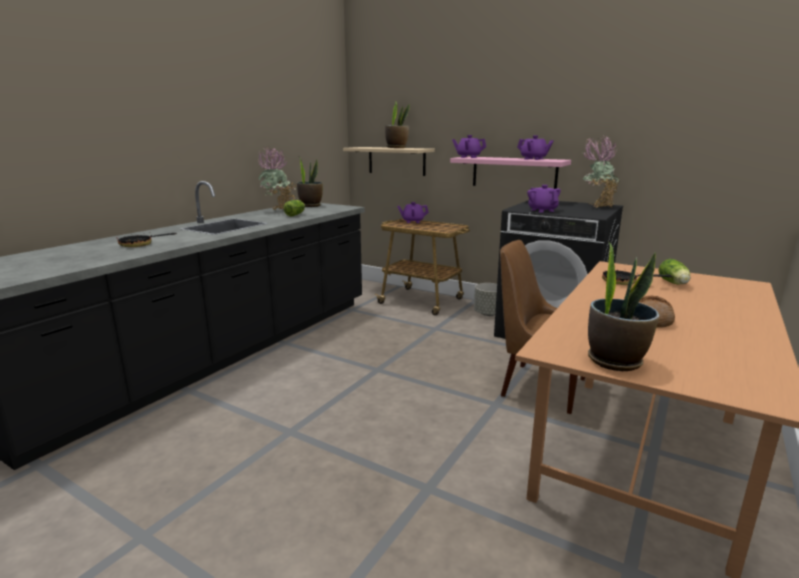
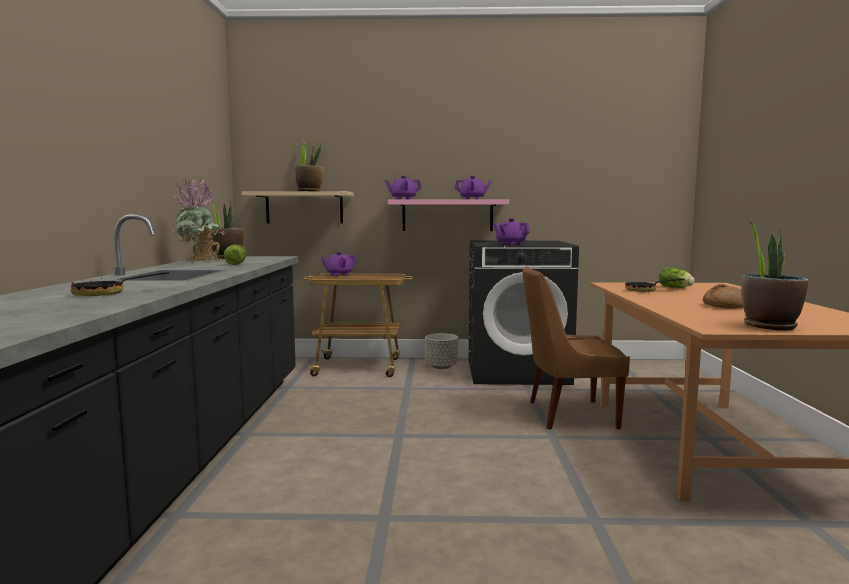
camera: 30 degrees left, 10 degrees down
(597, 206) = (543, 241): potted plant -> none

